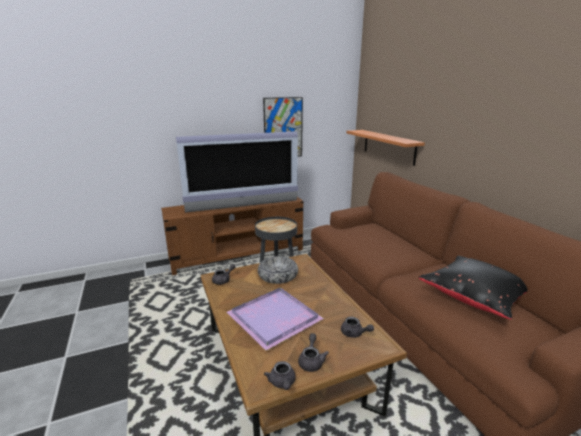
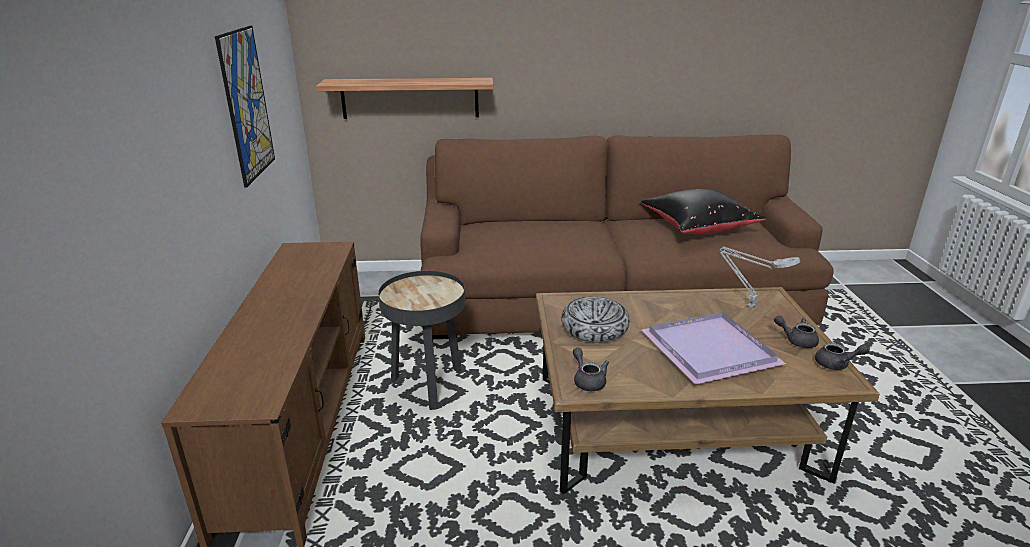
camera: 70 degrees left, 5 degrees up
(243, 206) = (310, 301): television -> none
(354, 333) = (748, 305): grey teapot -> grey table lamp

